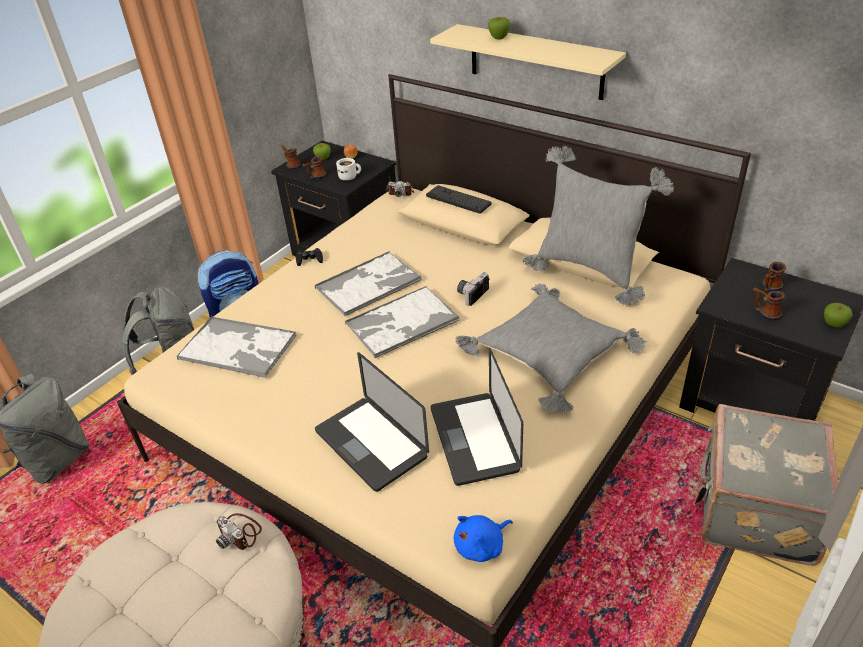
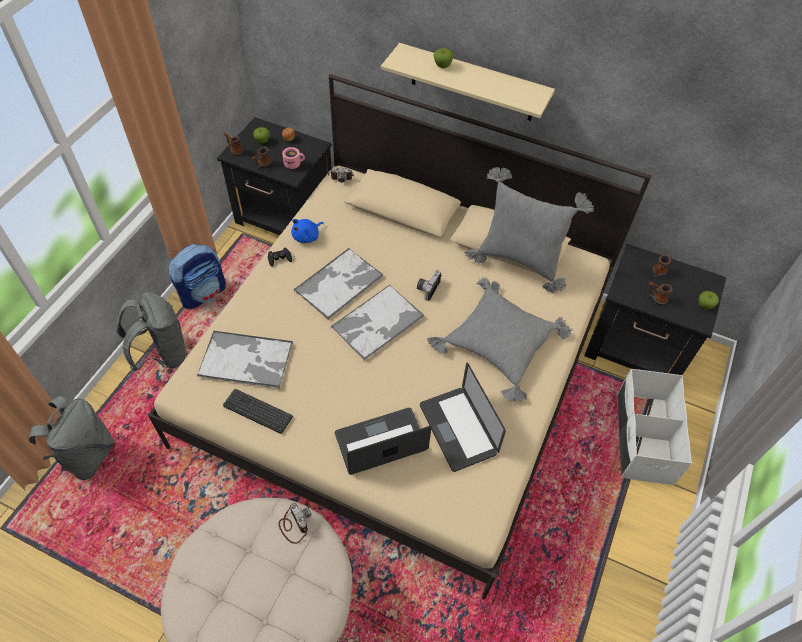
camera: 15 degrees left, 15 degrees up
(240, 533) = (294, 524): camera -> camera turned 150 degrees counterclockwise
(349, 177) = (294, 164): white mug -> pink mug
(371, 444) = (381, 442): laptop -> laptop turned 120 degrees clockwise
(458, 200) = (402, 194): keyboard -> keyboard (257, 411)
(482, 546) = (481, 518): blue plush toy -> blue plush toy (307, 236)
(753, 509) = (643, 438): grey suitcase -> white storage box

